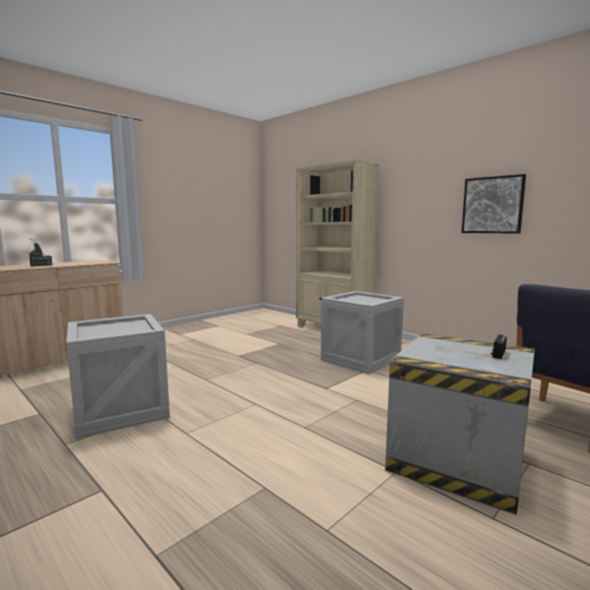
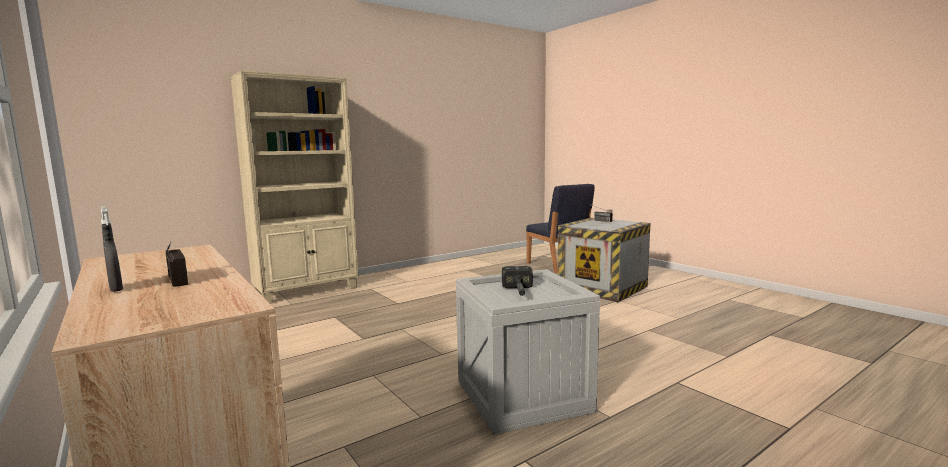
camera: 80 degrees left, 0 degrees up
(110, 329) = (519, 293): none -> hammer
(359, 359) = (423, 290): crate -> none
(492, 205) = (437, 135): picture -> none

